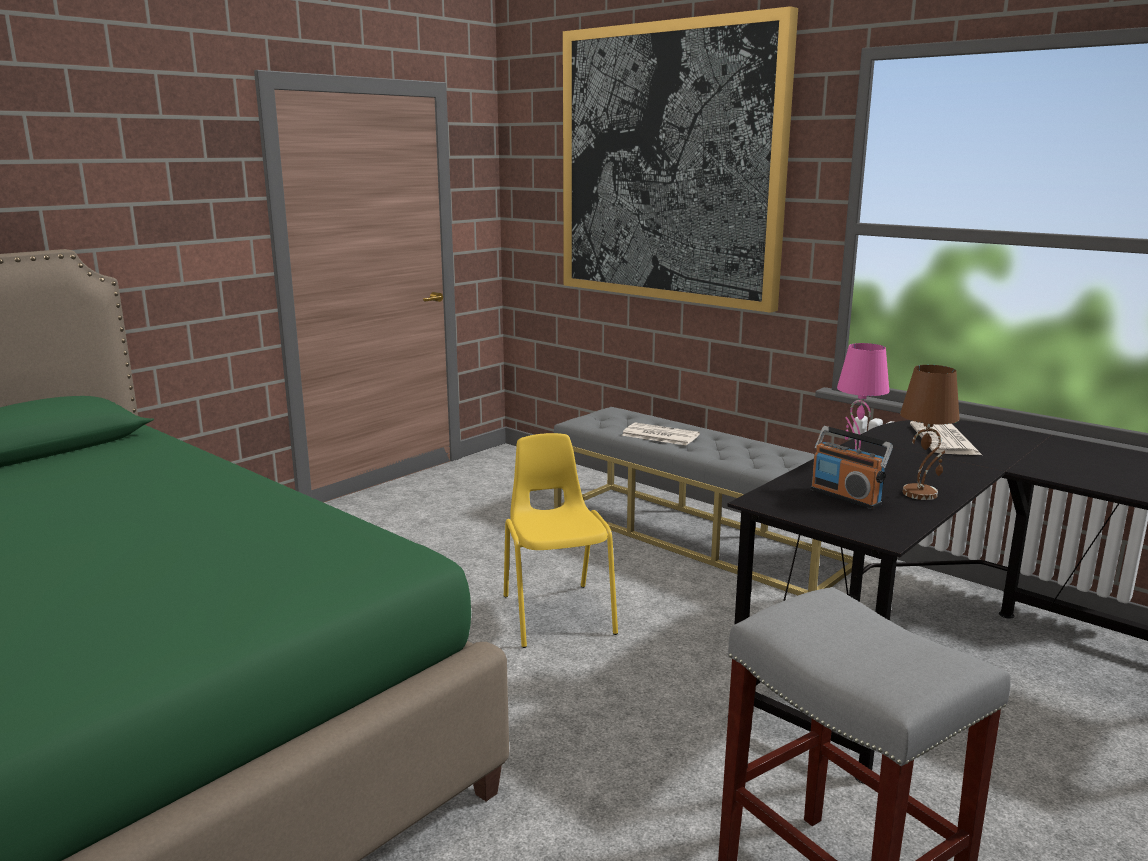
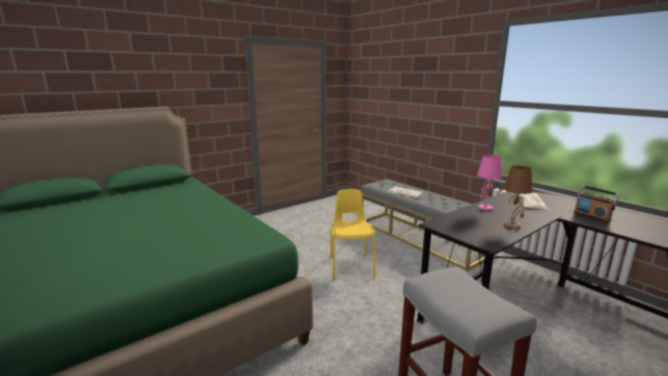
camera: 10 degrees right, 0 degrees up
(669, 164) = (416, 74): picture -> none
(845, 496) = (475, 225): radio -> radio (592, 216)

